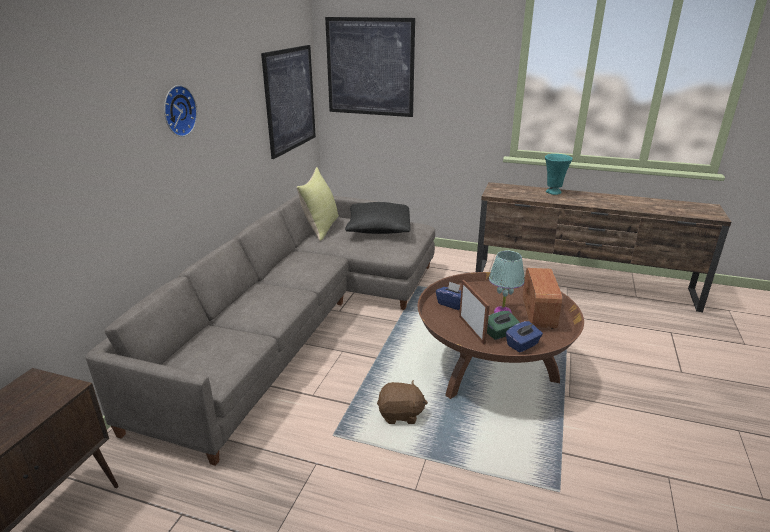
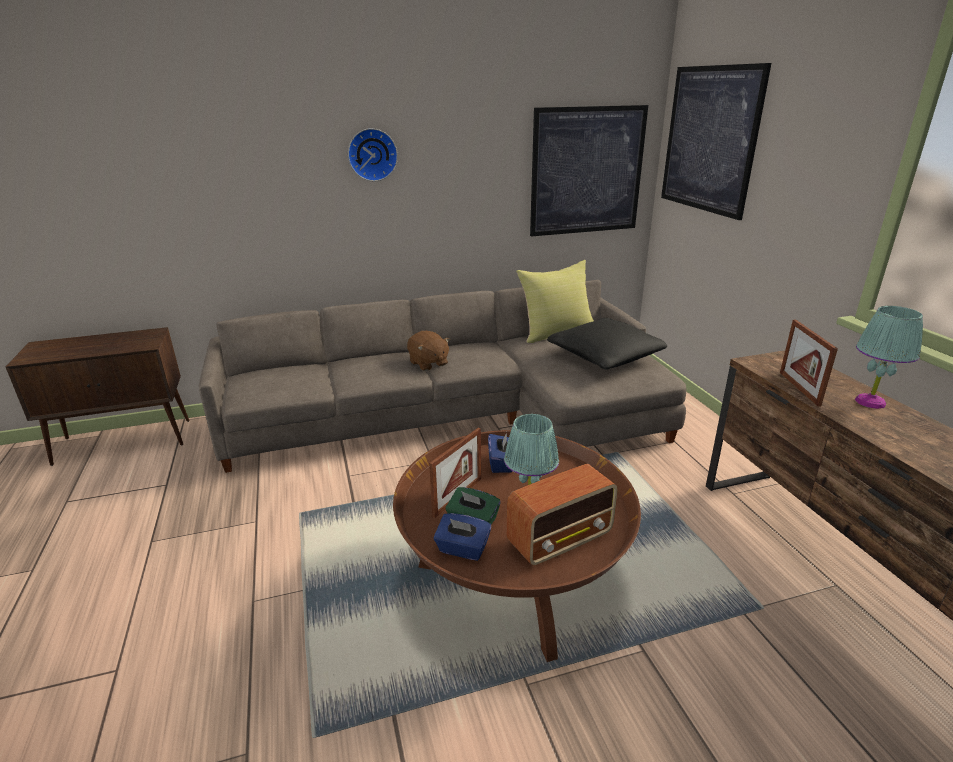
camera: 55 degrees right, 0 degrees up
(400, 414) = (362, 542): brown plush toy -> brown plush toy (428, 363)
(527, 197) = (799, 388): none -> picture frame
(553, 192) = (870, 402): turquoise vase -> turquoise table lamp

